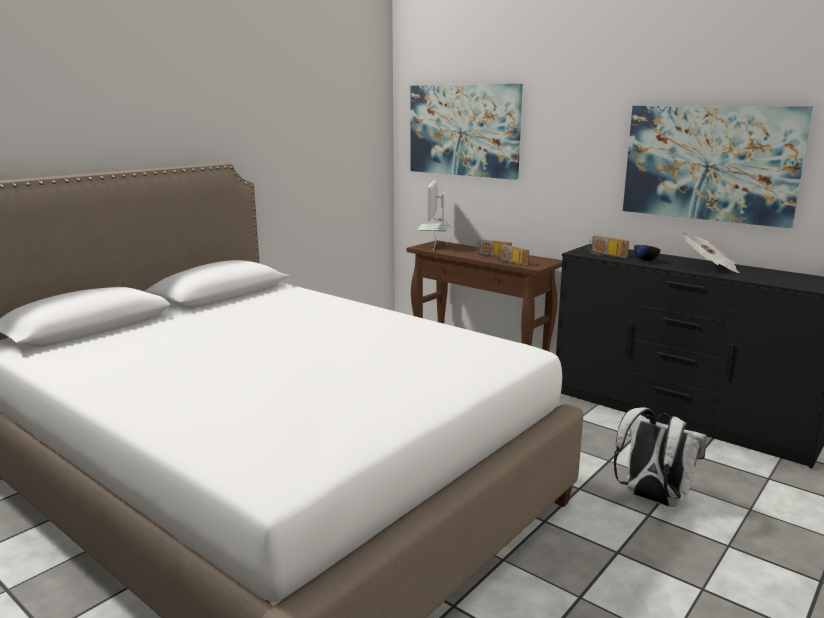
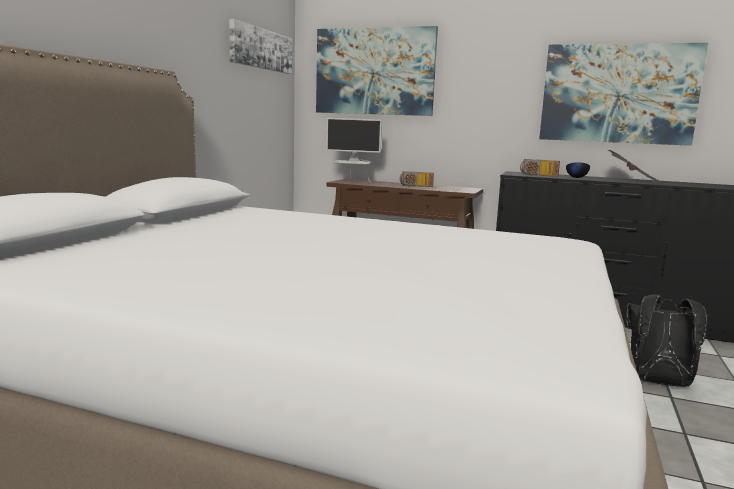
camera: 20 degrees left, 5 degrees down
(345, 115) = (261, 49): none -> picture
(435, 246) = (352, 181): monitor -> monitor turned 75 degrees counterclockwise
(510, 262) = (441, 189): radio -> none
(652, 498) = (658, 383): white backpack -> black backpack

